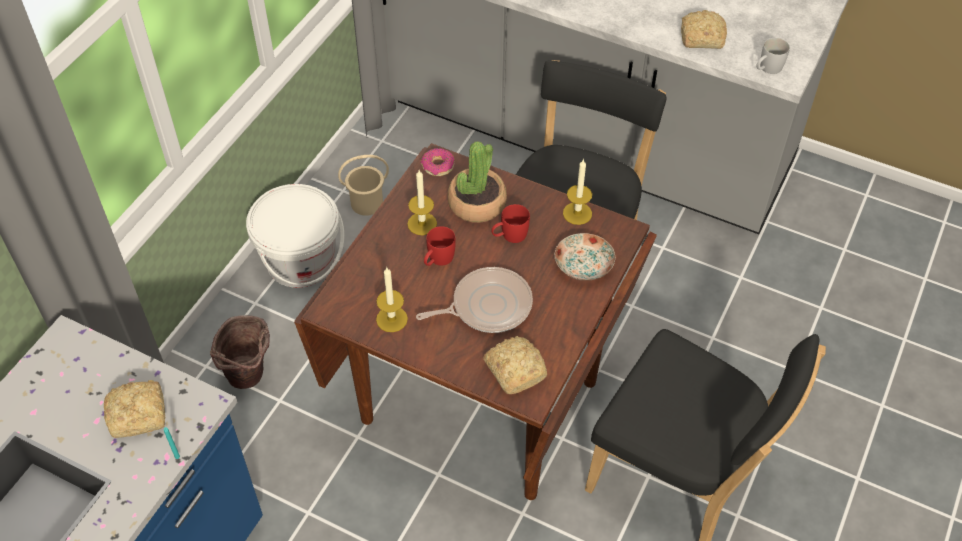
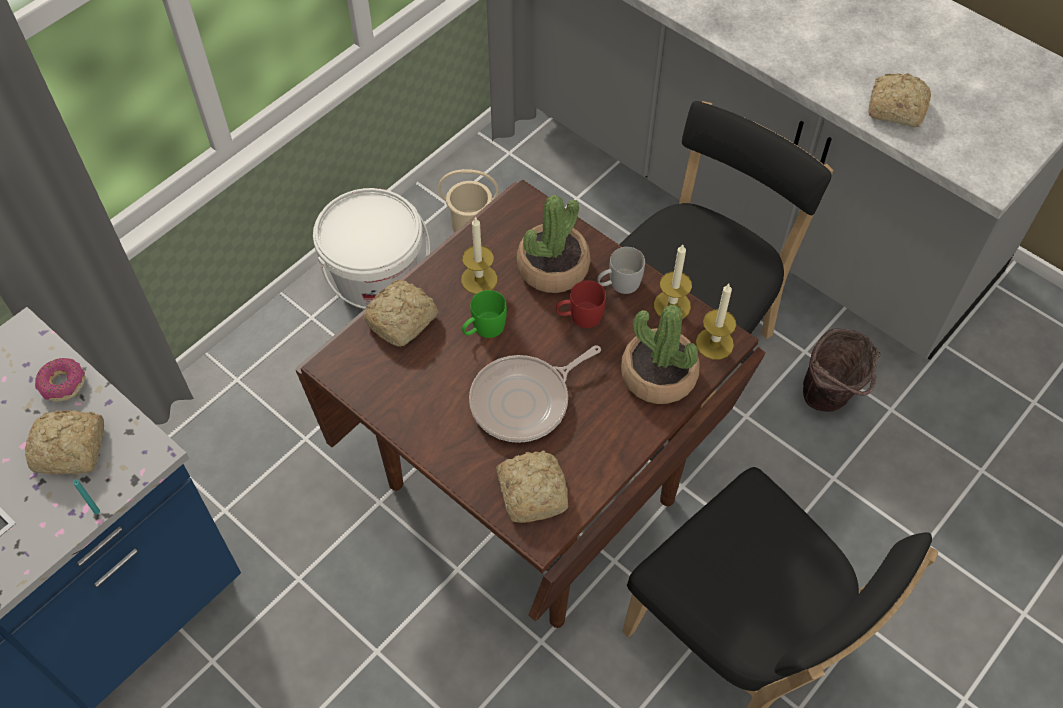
camera: 15 degrees right, 5 degrees up
(251, 379) = (281, 406): brown bucket -> brown bucket (828, 401)
(371, 265) = (403, 319): none -> bread
(392, 319) = (405, 392): candle -> candle (714, 343)
(437, 166) = (520, 210): donut -> donut (63, 384)
(438, 260) = (483, 329): red mug -> green mug
(487, 306) = (524, 401): frying pan -> frying pan turned 150 degrees clockwise
(583, 266) = (658, 375): plate -> potted plant
(767, 69) = (969, 166): white mug -> white mug (618, 284)

